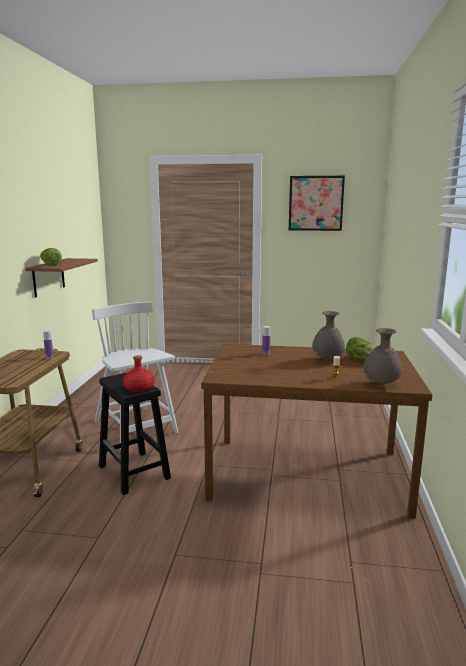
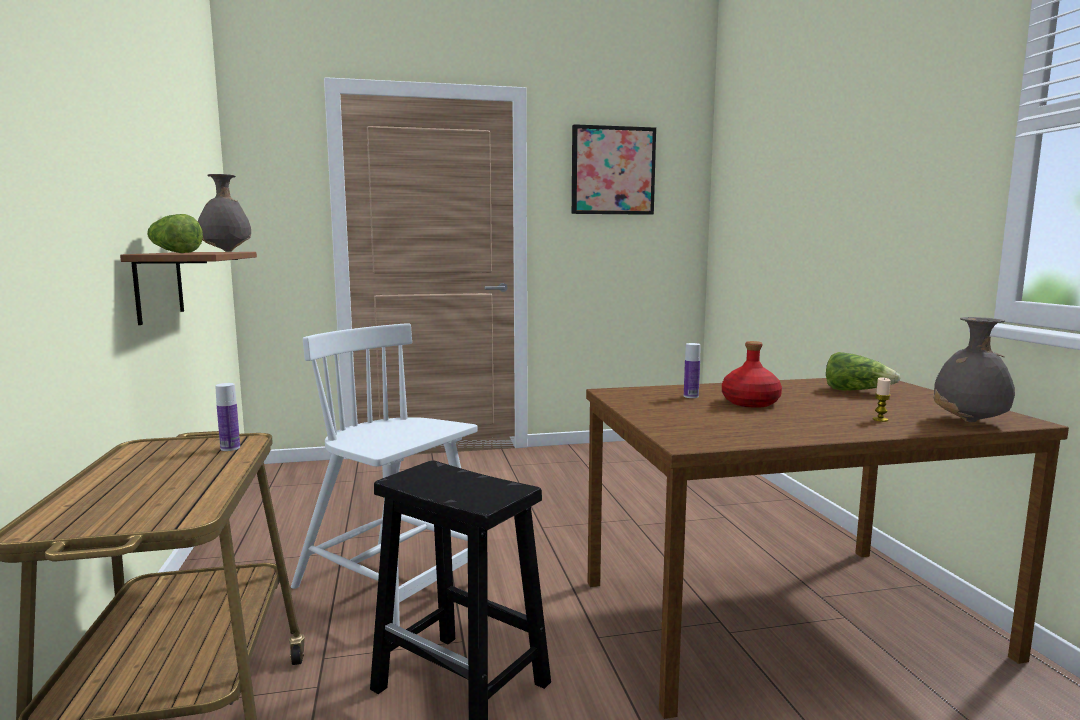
camera: 20 degrees left, 5 degrees down
(139, 388) = (493, 490): red bottle -> red bottle (751, 403)
(327, 360) = (809, 397): grey vase -> grey vase (226, 251)

